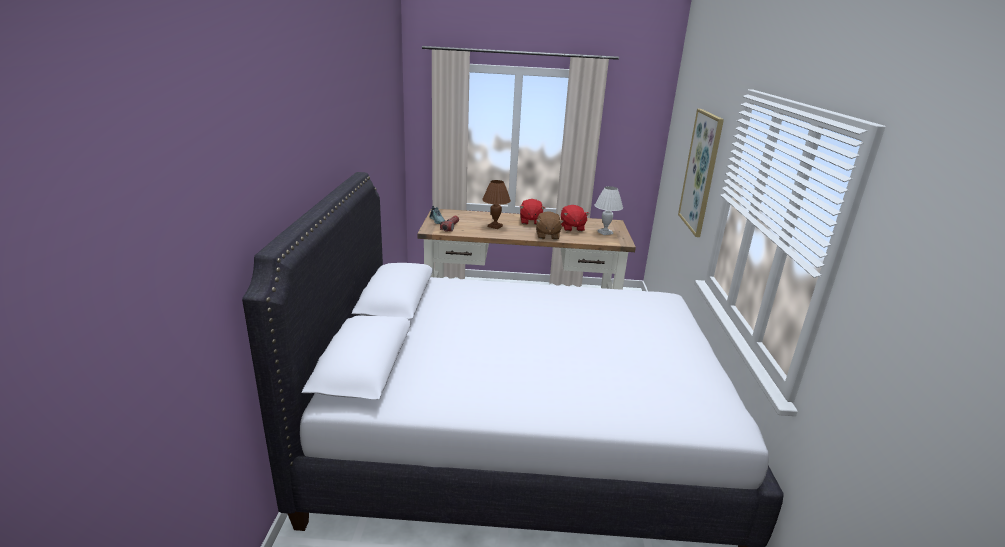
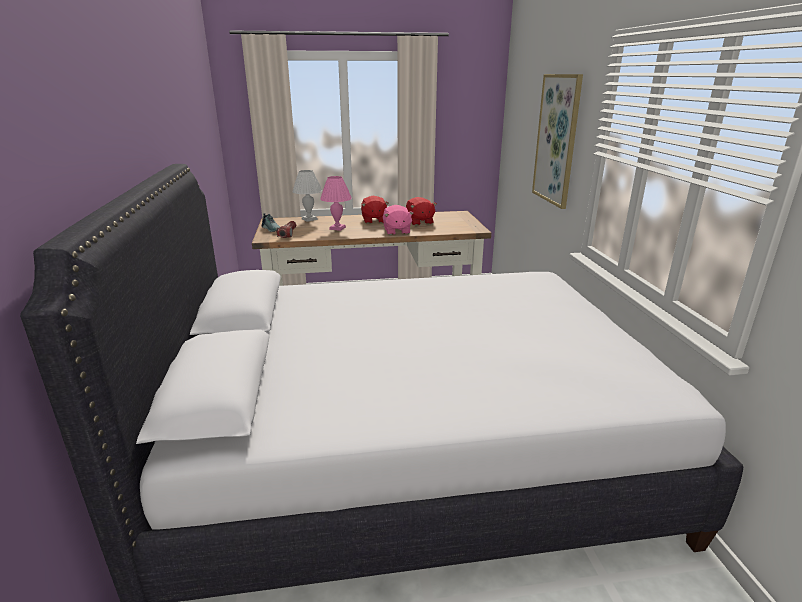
camera: 10 degrees left, 0 degrees up
(495, 226) = (337, 228): brown table lamp -> pink table lamp
(547, 236) = (396, 231): brown plush toy -> pink plush toy
(605, 233) = (455, 223): white table lamp -> white table lamp (309, 219)

